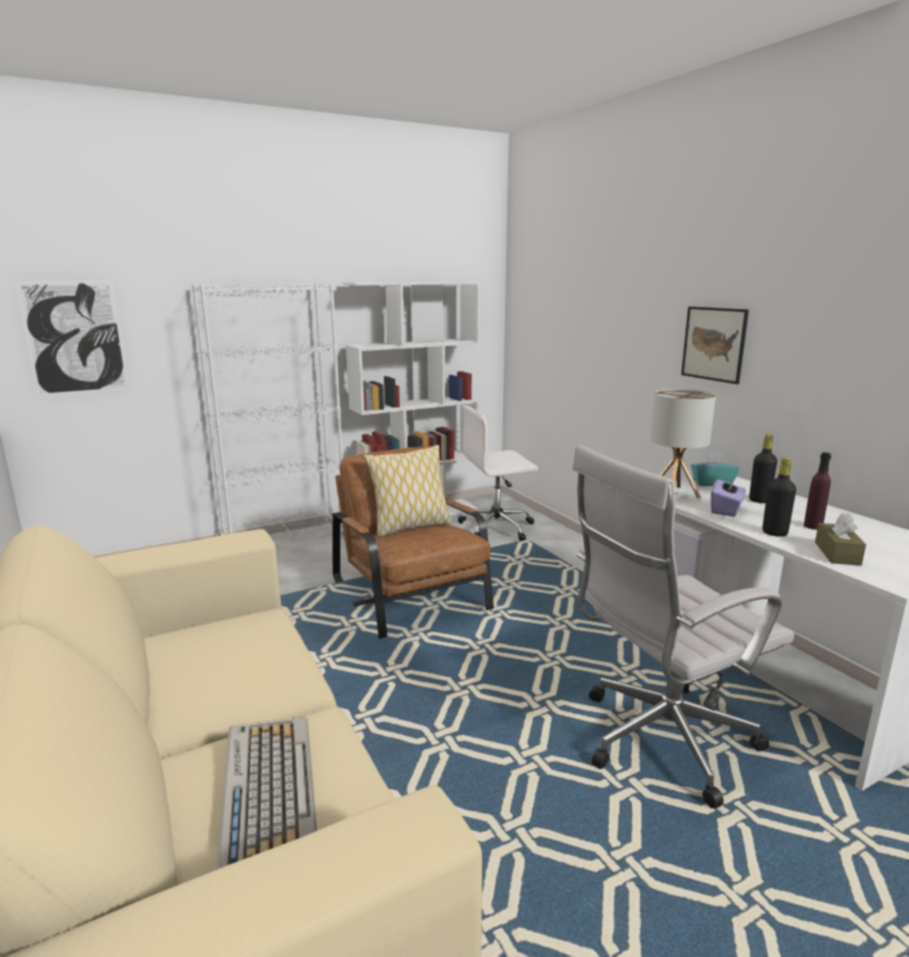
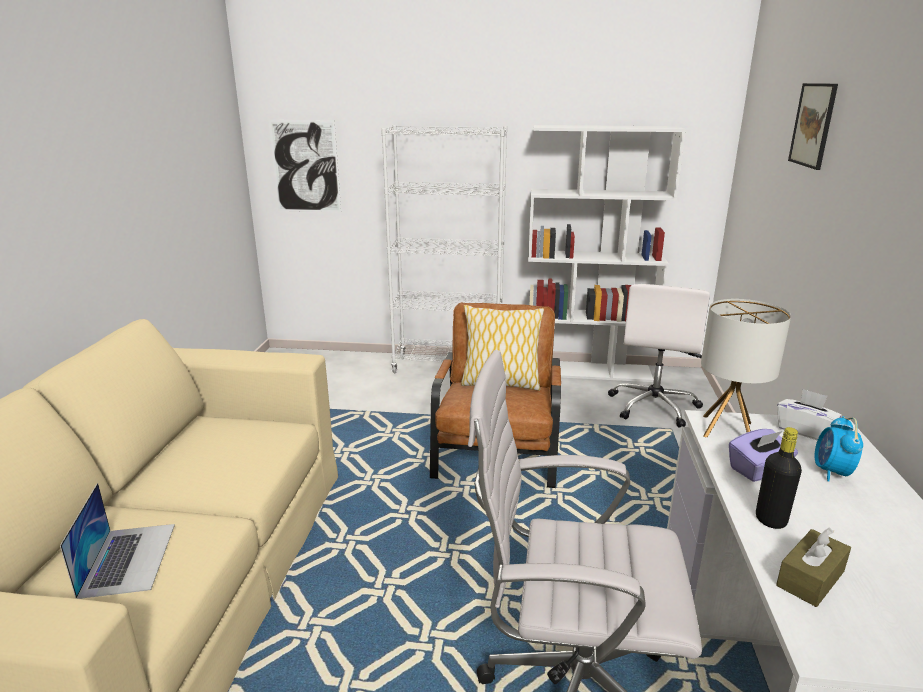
camera: 35 degrees right, 5 degrees up
(267, 791) = (128, 558): keyboard -> laptop
(498, 527) = (654, 406): white office chair -> white office chair turned 90 degrees counterclockwise
(712, 483) = (804, 430): turquoise tissue box -> white tissue box
(714, 344) = (877, 246): picture -> picture (813, 125)
(759, 500) = (831, 472): black bottle -> alarm clock
(813, 526) = (846, 531): purple bottle -> none

